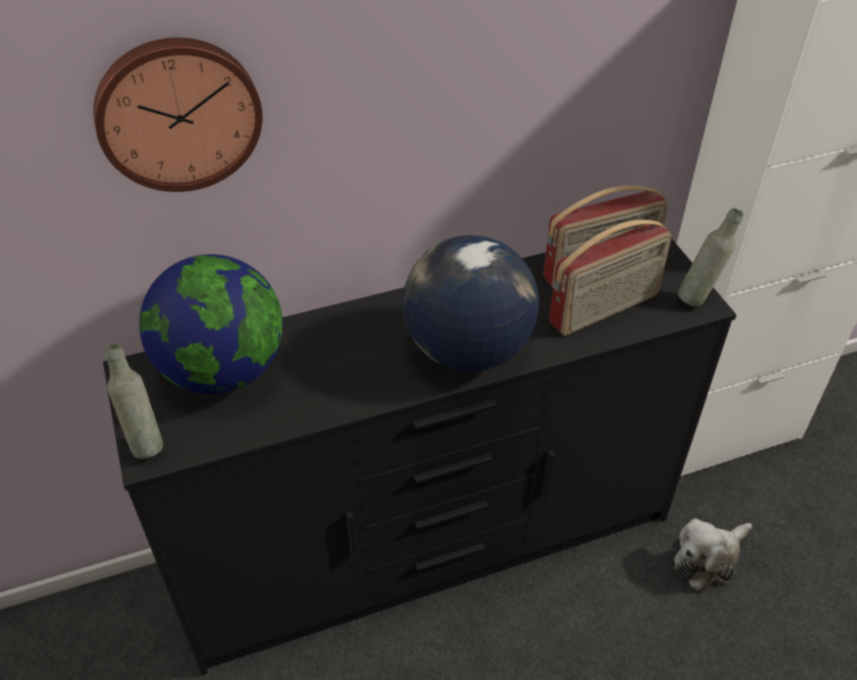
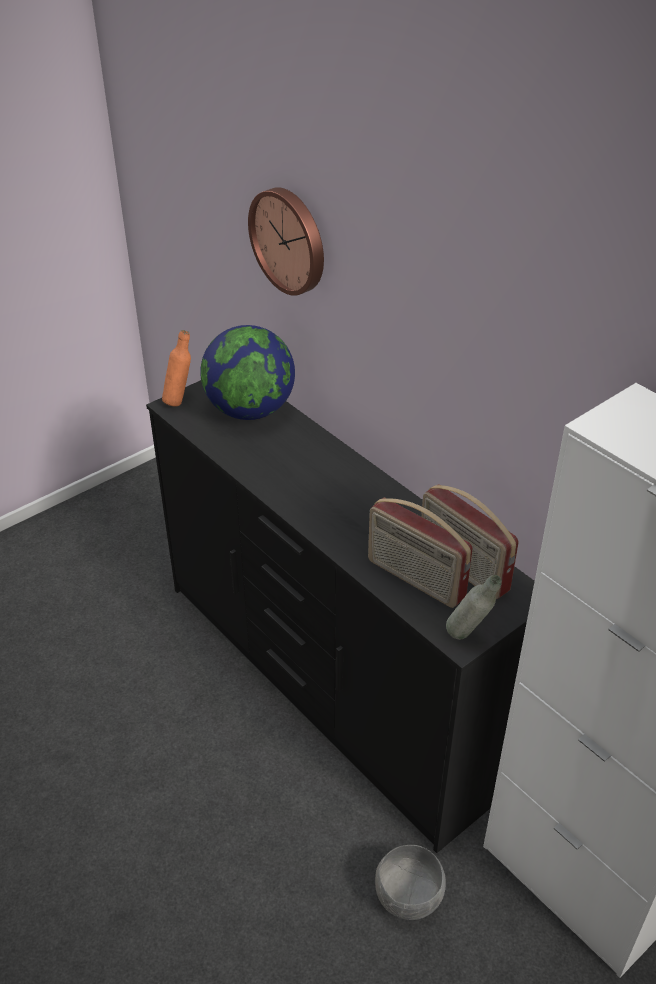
camera: 70 degrees right, 5 degrees down
(145, 442) = (180, 400): grey bottle -> orange bottle
(467, 349) = (327, 512): globe -> none
(708, 559) = (409, 899): plush toy -> grey bowl

